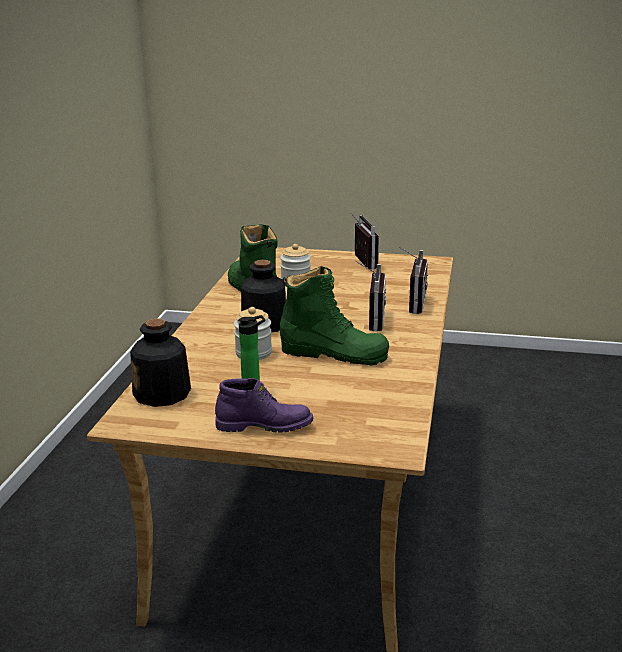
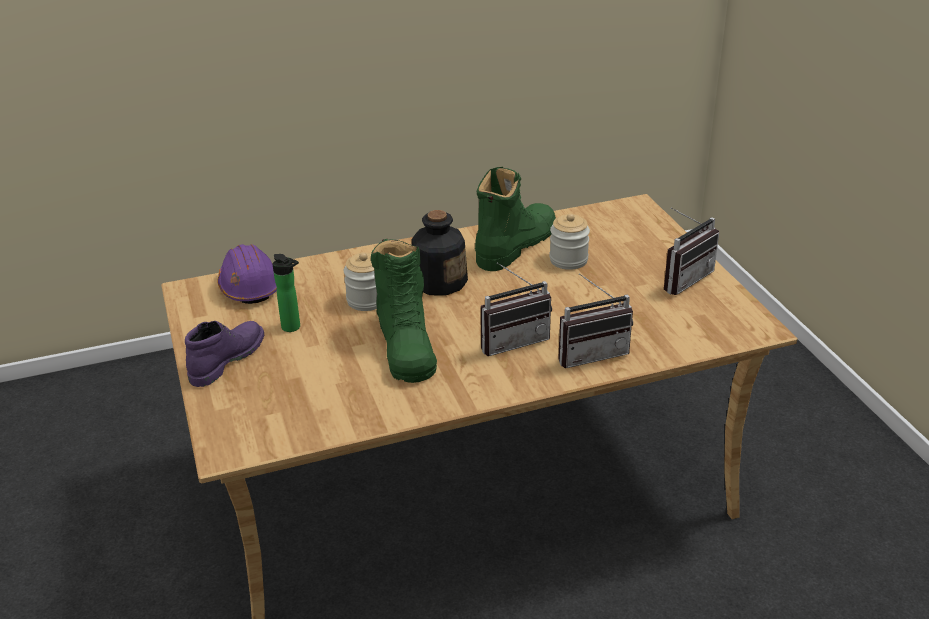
camera: 60 degrees right, 10 degrees up
(162, 394) = (249, 287): bottle -> purple hard hat
(265, 425) = (226, 359): purple boot -> purple boot turned 120 degrees counterclockwise

